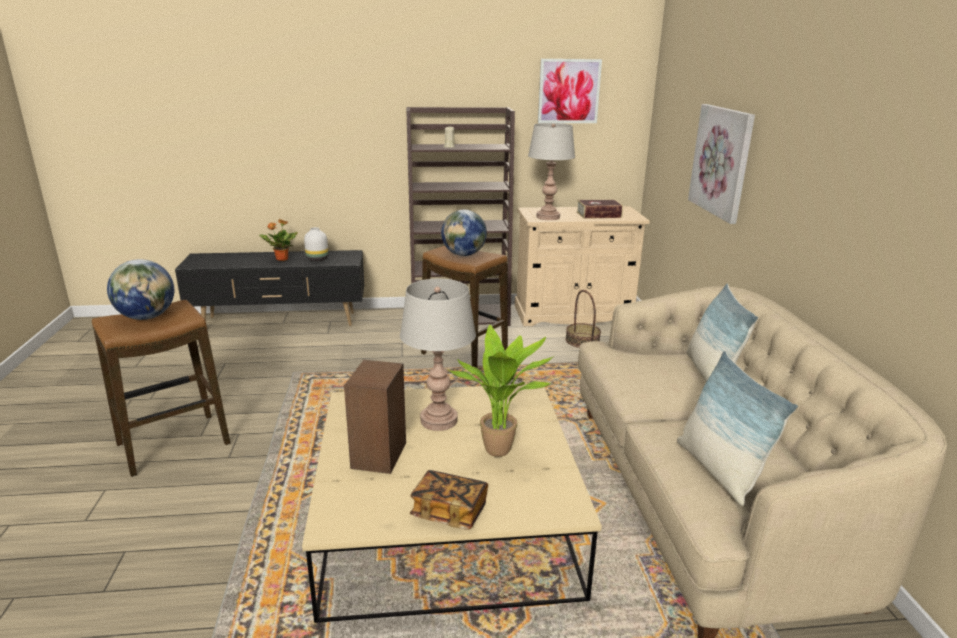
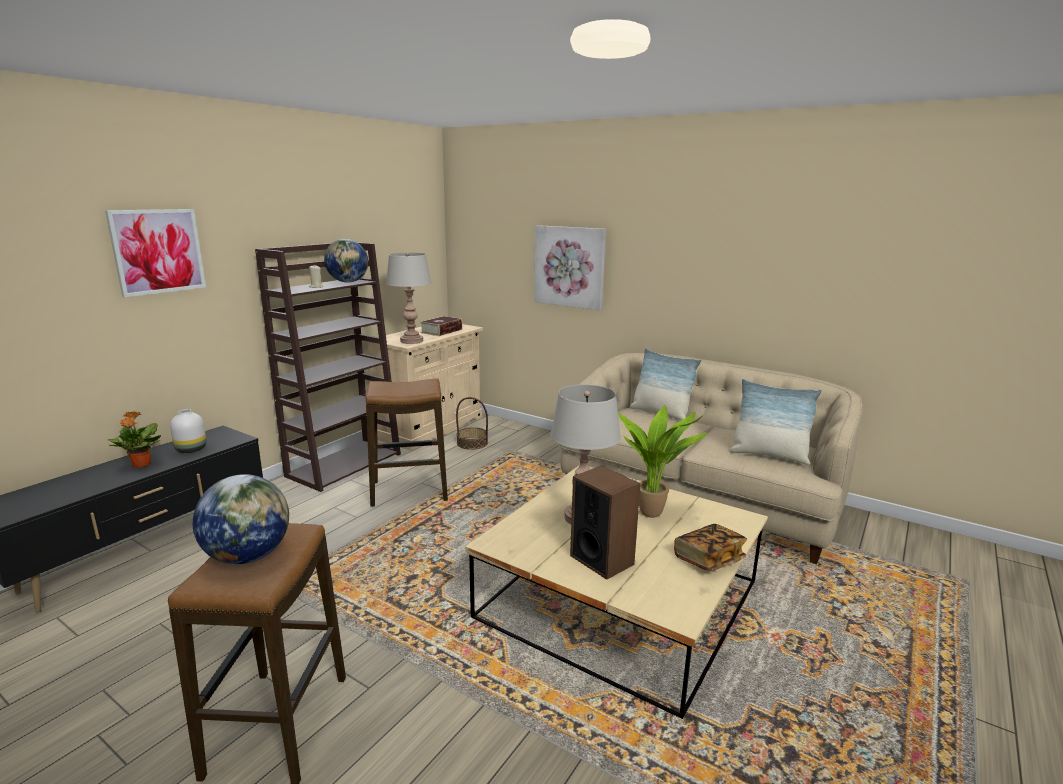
camera: 50 degrees left, 5 degrees down
(464, 255) = (405, 388): globe -> globe (348, 282)
(569, 91) = (390, 223): picture -> picture (158, 251)

